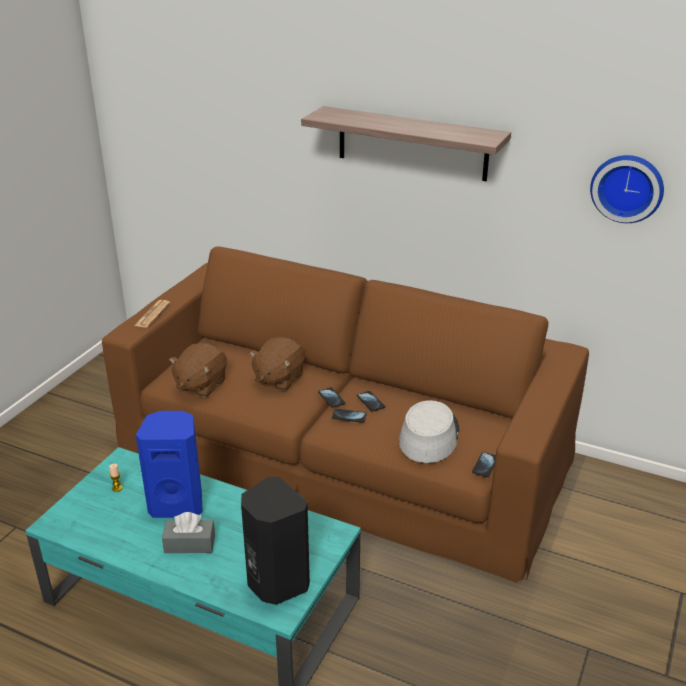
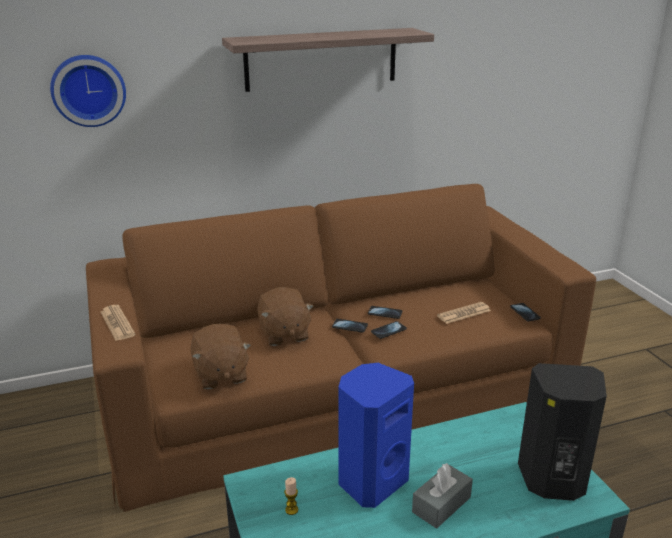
camera: 45 degrees left, 5 degrees down
(429, 436) = (464, 313): grey hat -> newspaper
(627, 187) = (504, 57): wall clock -> wall clock (88, 90)

